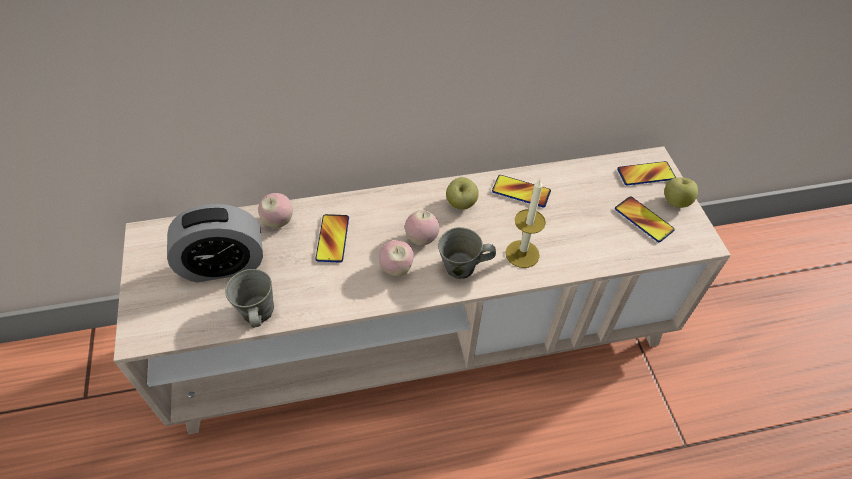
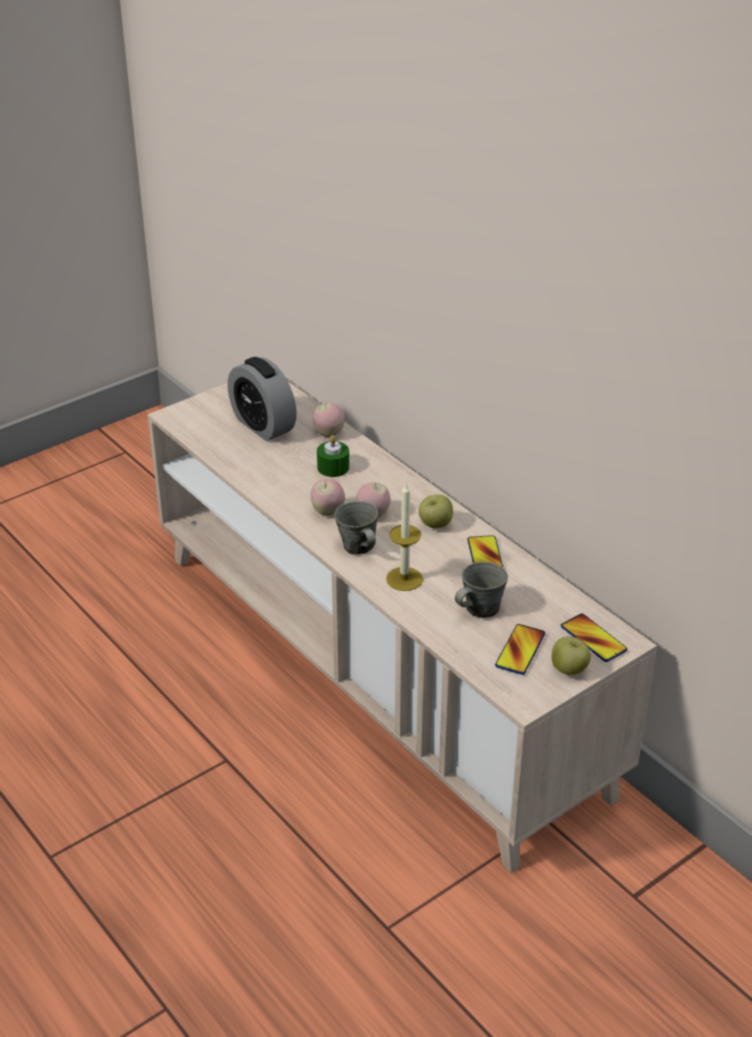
camera: 65 degrees right, 15 degrees down
(257, 313) = (230, 458): grey mug -> grey mug (480, 609)
(332, 239) = (333, 467): phone -> green candle

